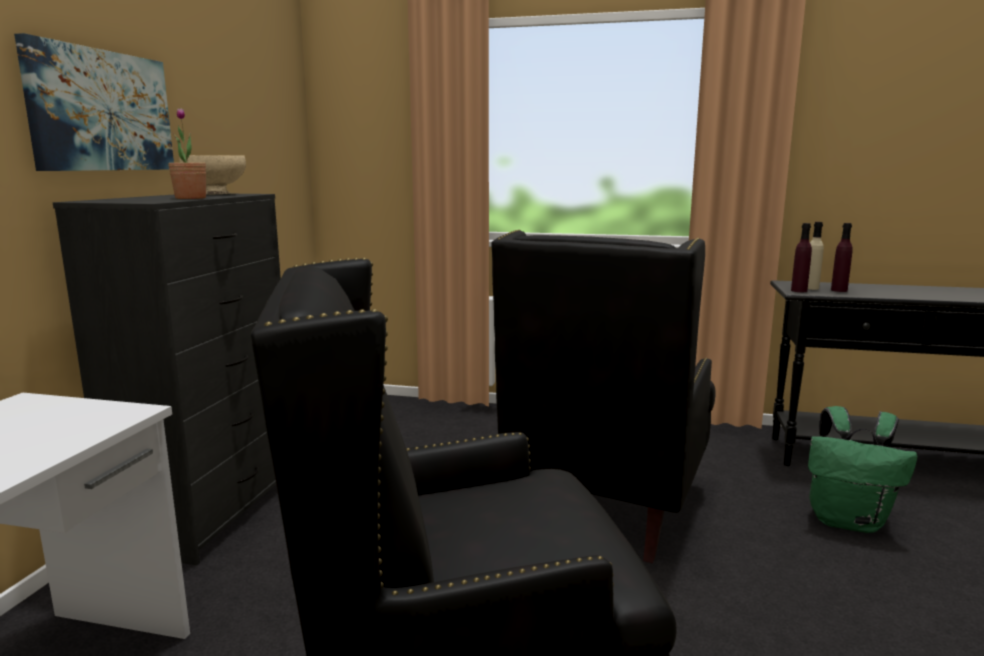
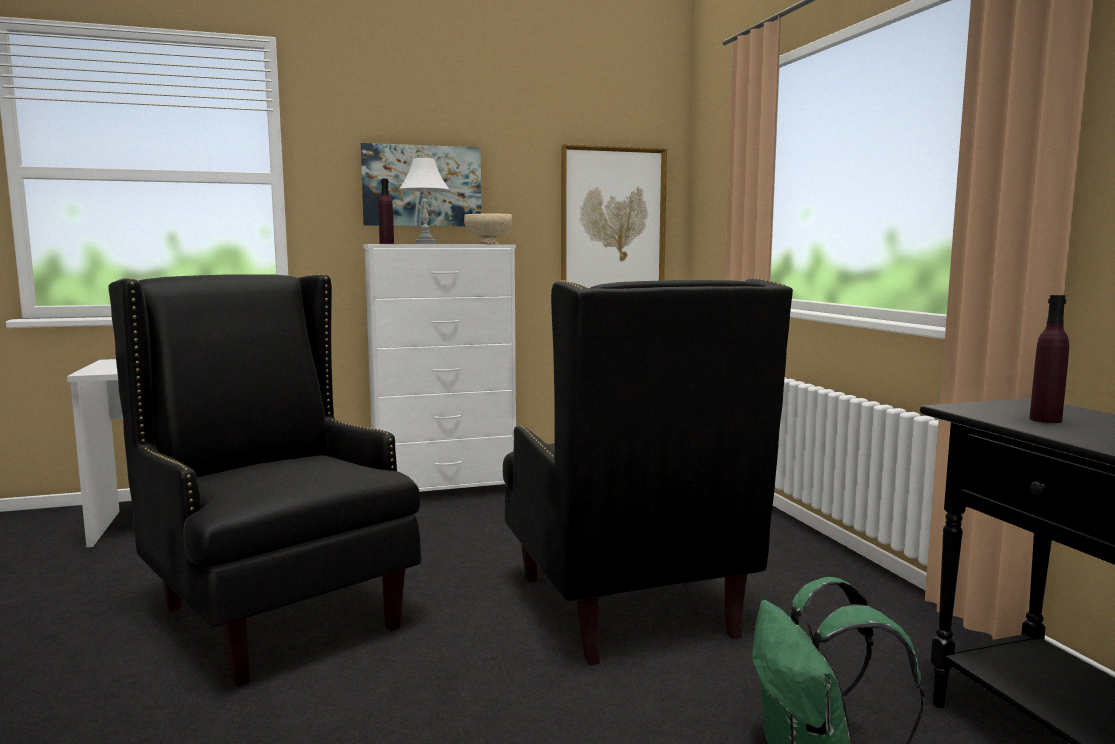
camera: 60 degrees right, 5 degrees down
(190, 198) = (426, 243): potted plant -> white table lamp
(213, 510) = (445, 487): black dresser -> white dresser
(268, 161) = (613, 221): none -> picture
(606, 507) = (626, 607): black armchair -> black armchair turned 105 degrees counterclockwise
(799, 291) = (970, 407): purple bottle -> purple bottle (386, 243)
(811, 288) = (1017, 410): beige bottle -> none

